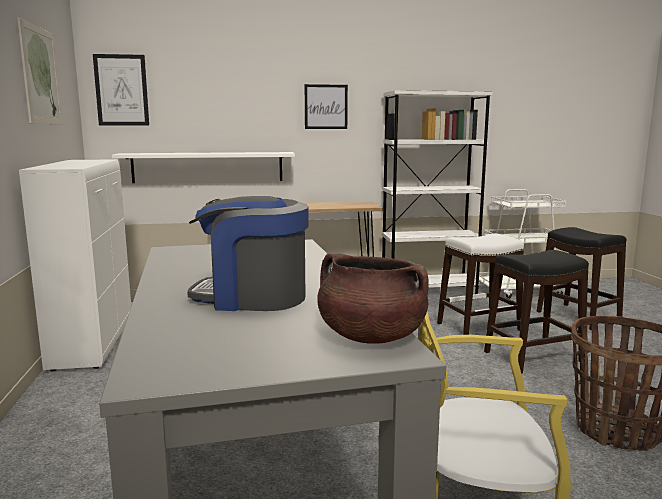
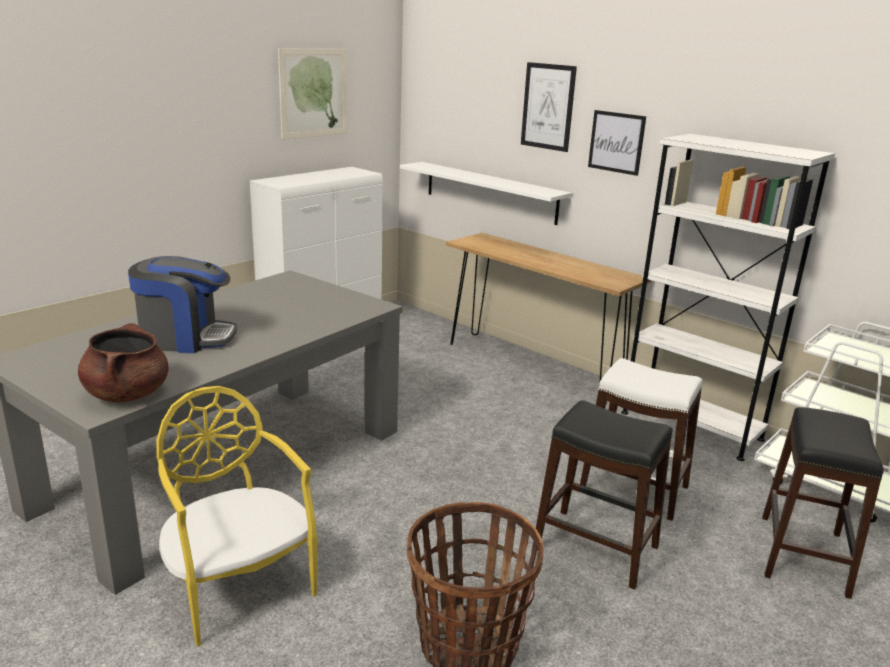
camera: 50 degrees right, 10 degrees up
(121, 90) = (430, 97): picture -> picture (548, 106)
(252, 297) = (185, 338): coffee machine -> coffee machine turned 120 degrees clockwise

